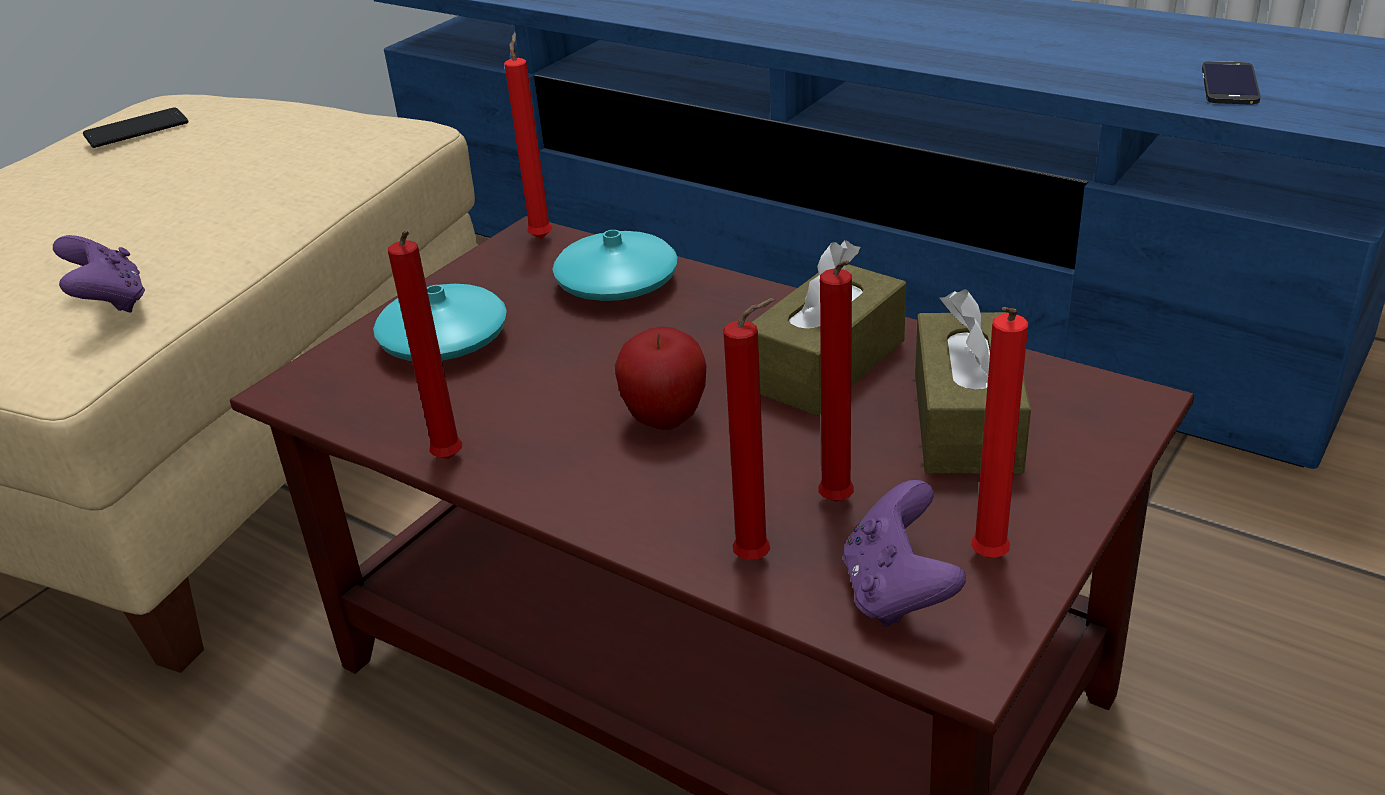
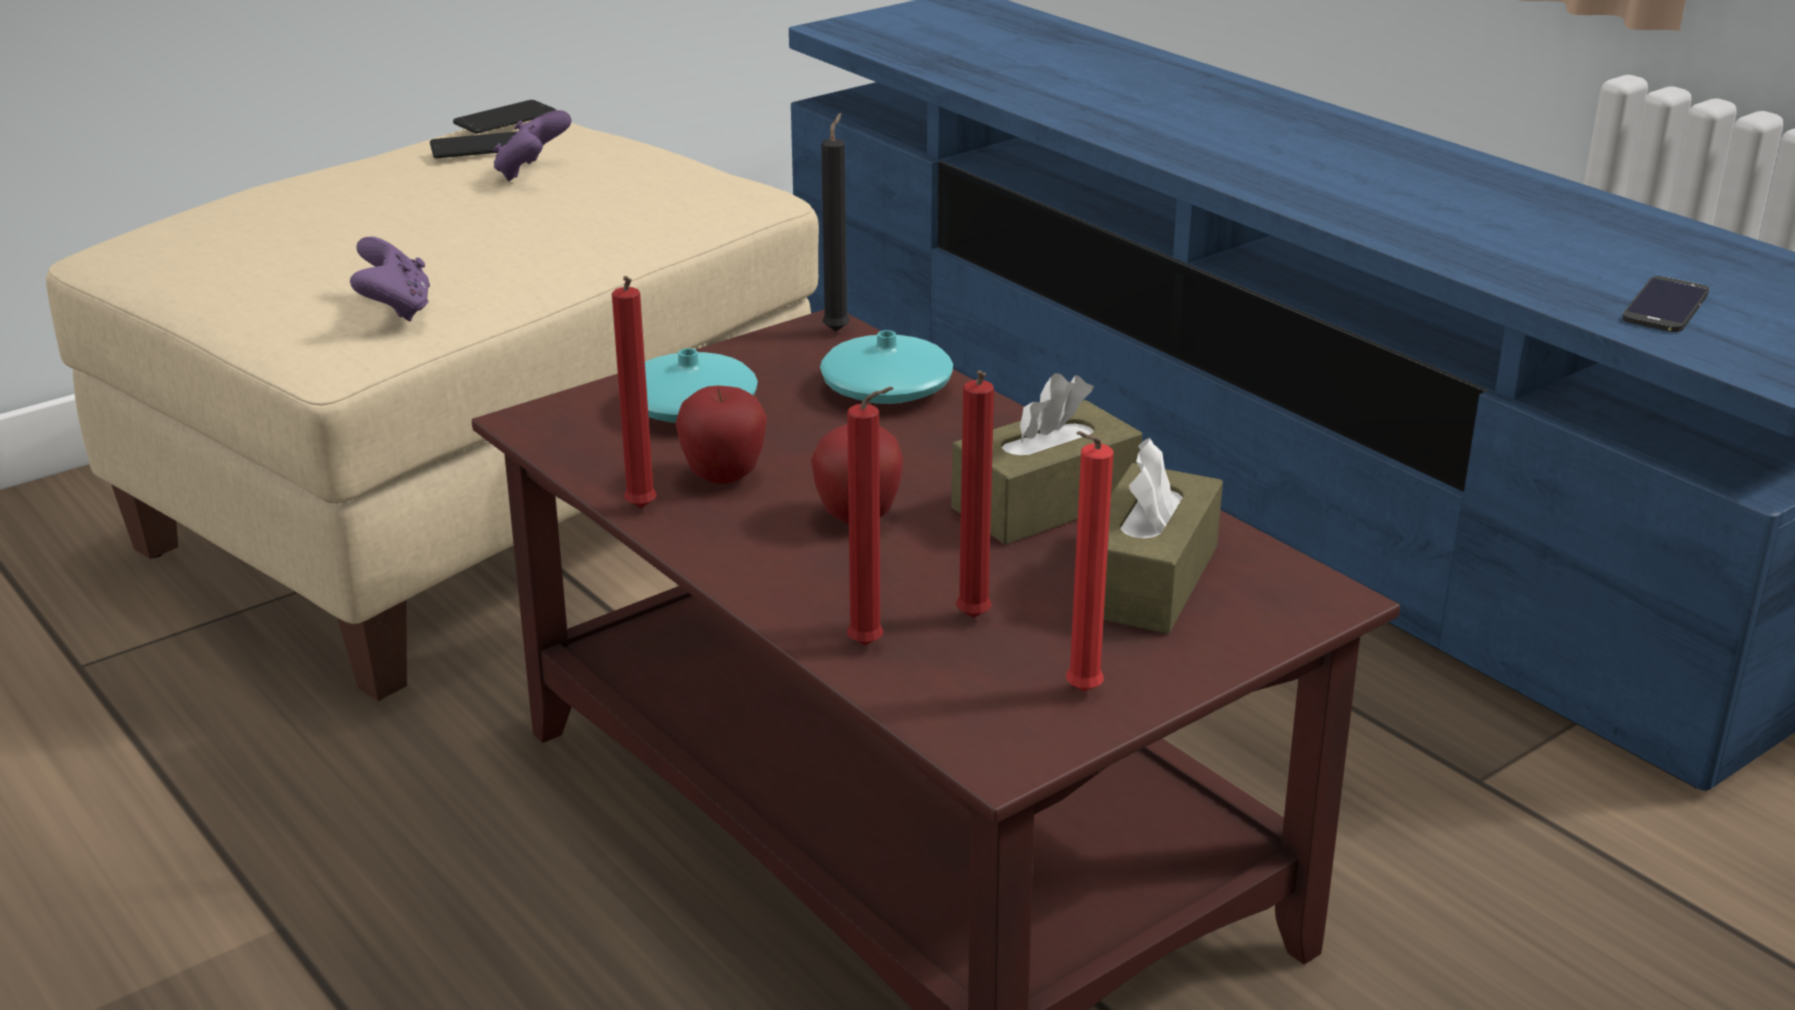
camera: 15 degrees right, 5 degrees down
(146, 101) = (505, 119): none -> phone
(513, 407) = (723, 477): none -> apple
(542, 237) = (838, 329): red candle -> black candle
(897, 592) = (979, 698): purple game controller -> purple game controller (532, 173)

